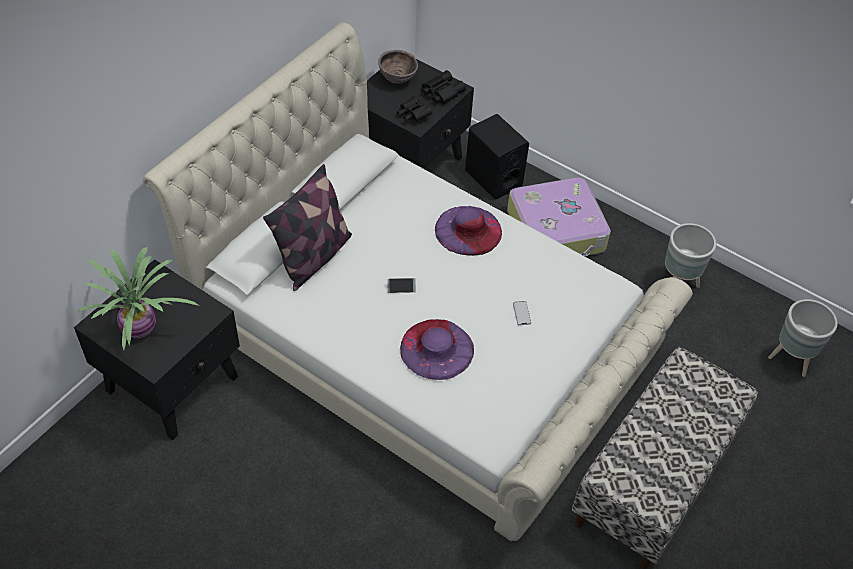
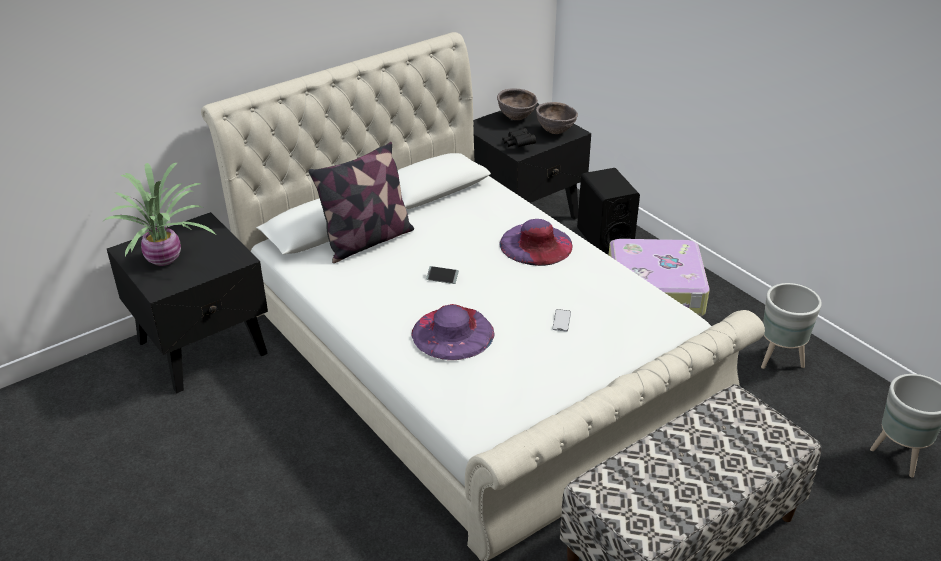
camera: 20 degrees right, 15 degrees down
(441, 92) = (555, 132): black binoculars -> brown bowl

